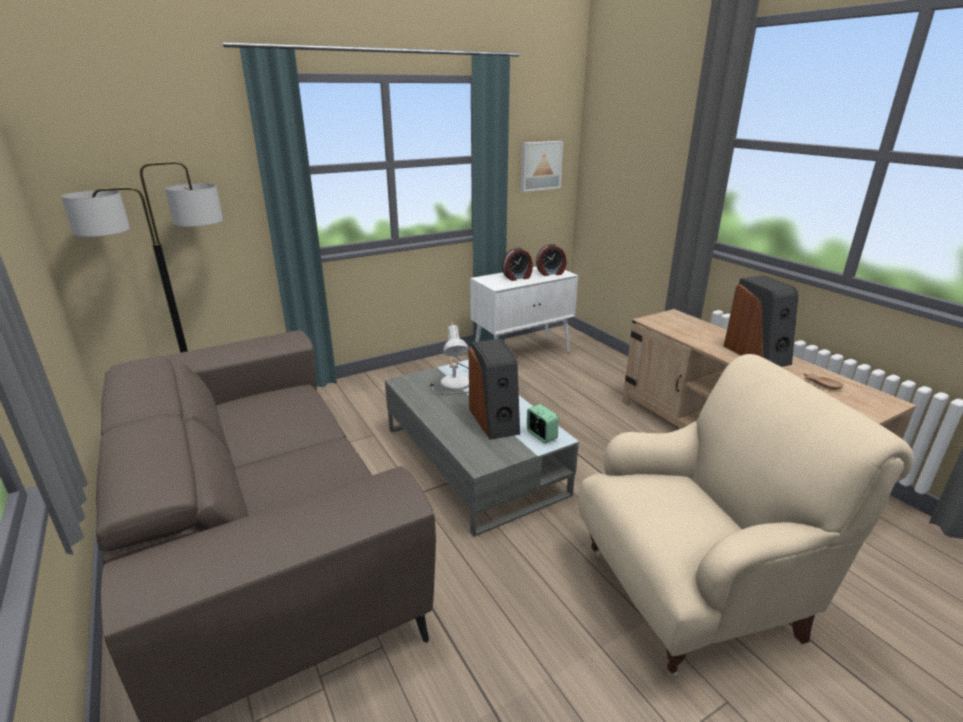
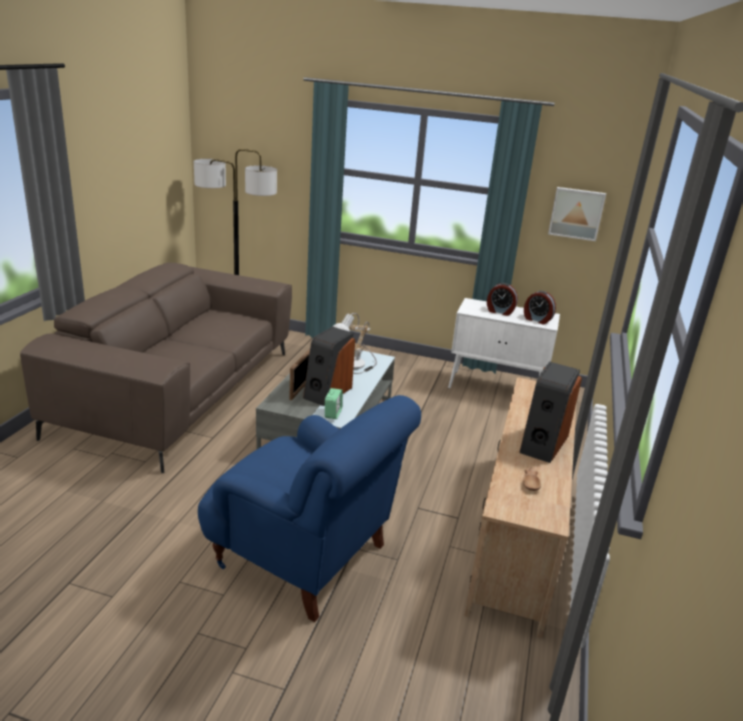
camera: 45 degrees right, 0 degrees up
(469, 432) = (300, 389): none -> picture frame
(694, 593) = (305, 557): beige armchair -> blue armchair

